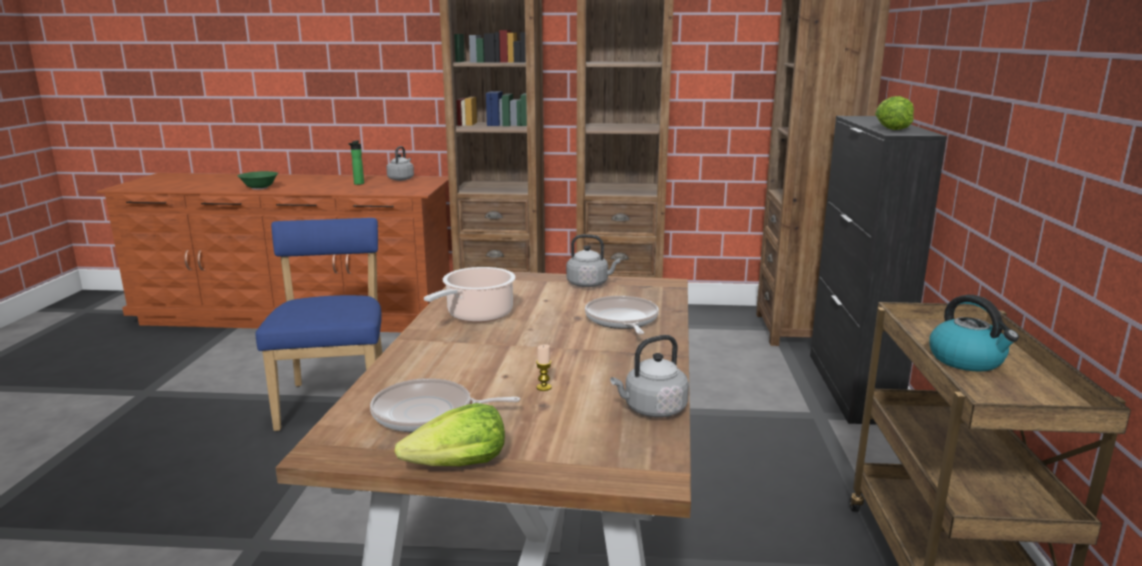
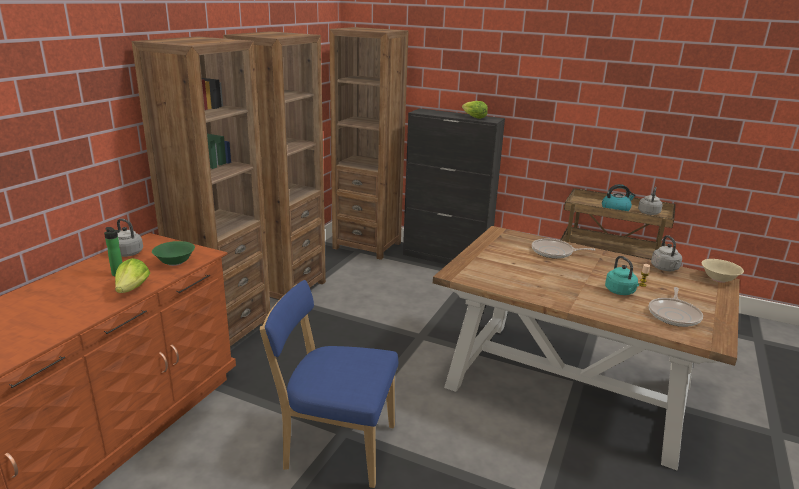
camera: 70 degrees left, 5 degrees up
(259, 188) = (46, 330): green bowl -> green bowl (175, 262)
(458, 466) = (725, 314): lettuce -> lettuce (132, 289)
(477, 315) = (534, 284): cooking pot -> none
(496, 370) = (620, 292): none -> turquoise kettle
(589, 284) = (489, 247): grey kettle -> grey kettle (648, 212)
(655, 469) = (718, 279): none -> beige bowl

